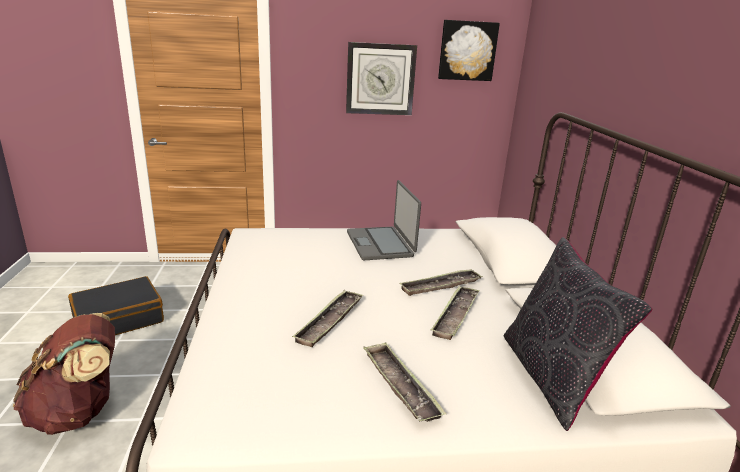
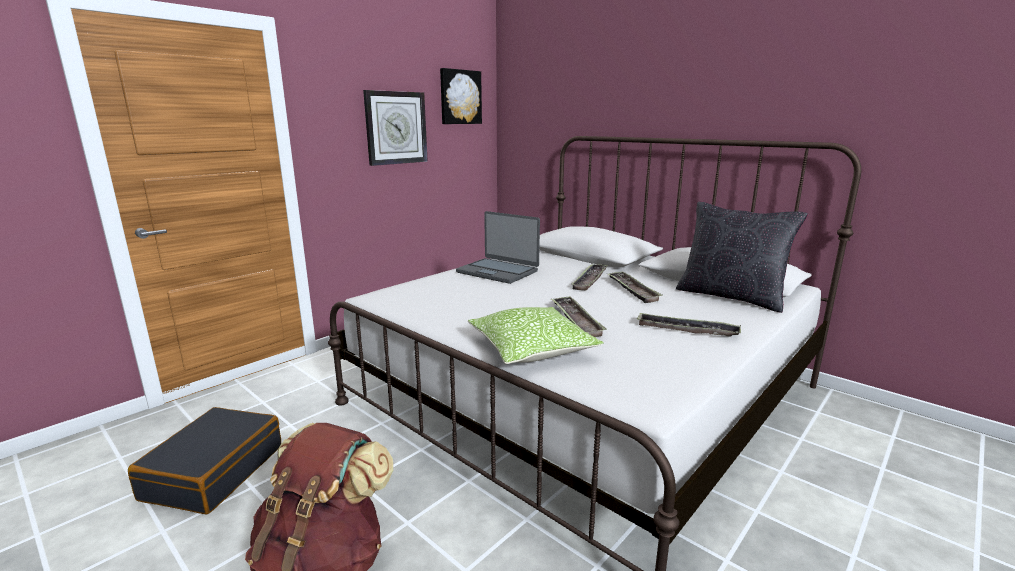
camera: 40 degrees left, 5 degrees down
(238, 329) = (531, 349): none -> pillow

